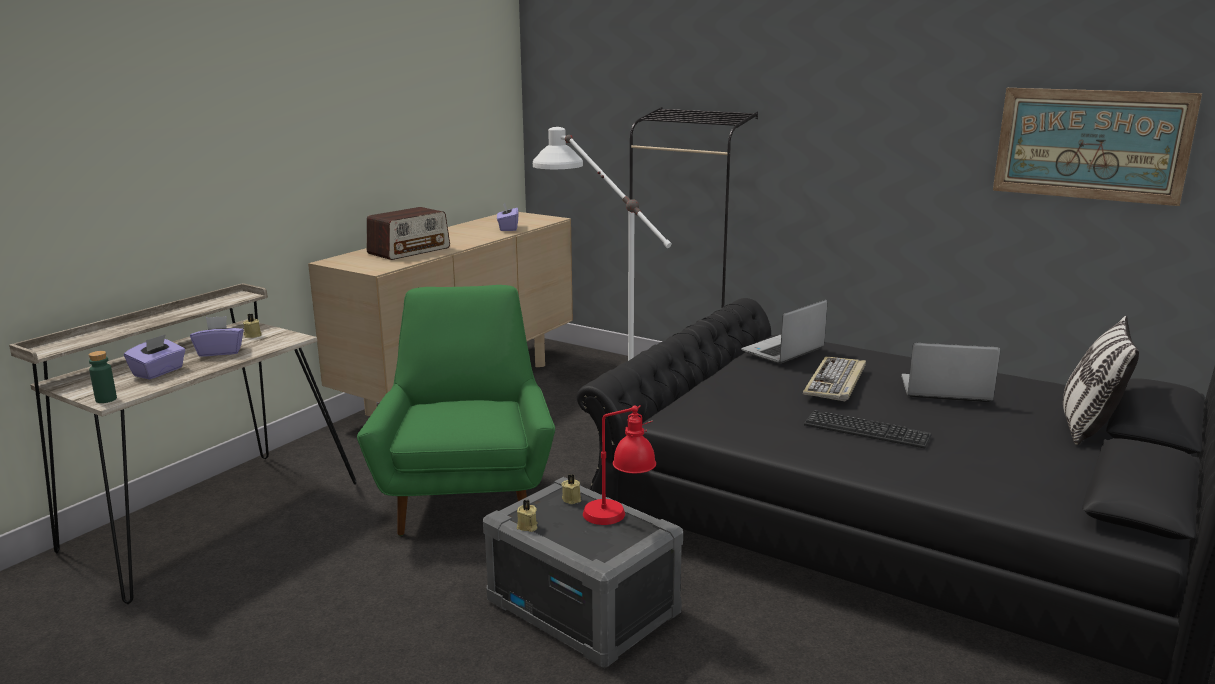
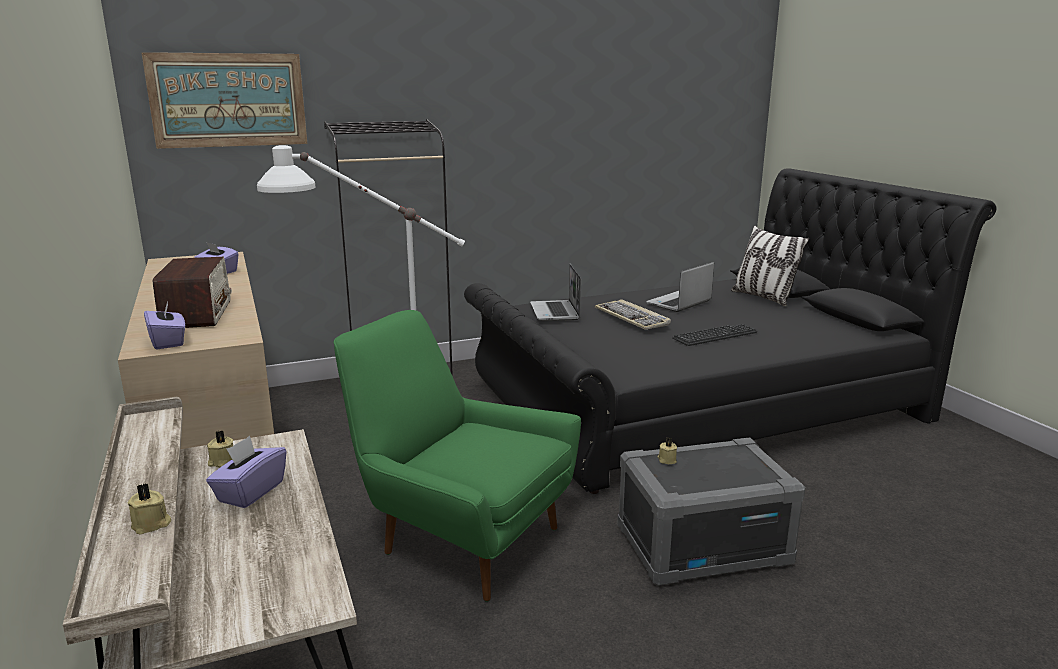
camera: 55 degrees left, 0 degrees up
(106, 399) = (313, 605): green bottle -> none
(158, 372) = (258, 547): purple tissue box -> purple tissue box (168, 342)
(527, 526) = (698, 491): beige candle -> beige candle (151, 525)
(619, 519) = (719, 453): red table lamp -> none
(1091, 144) = (661, 125): picture -> picture (228, 100)

